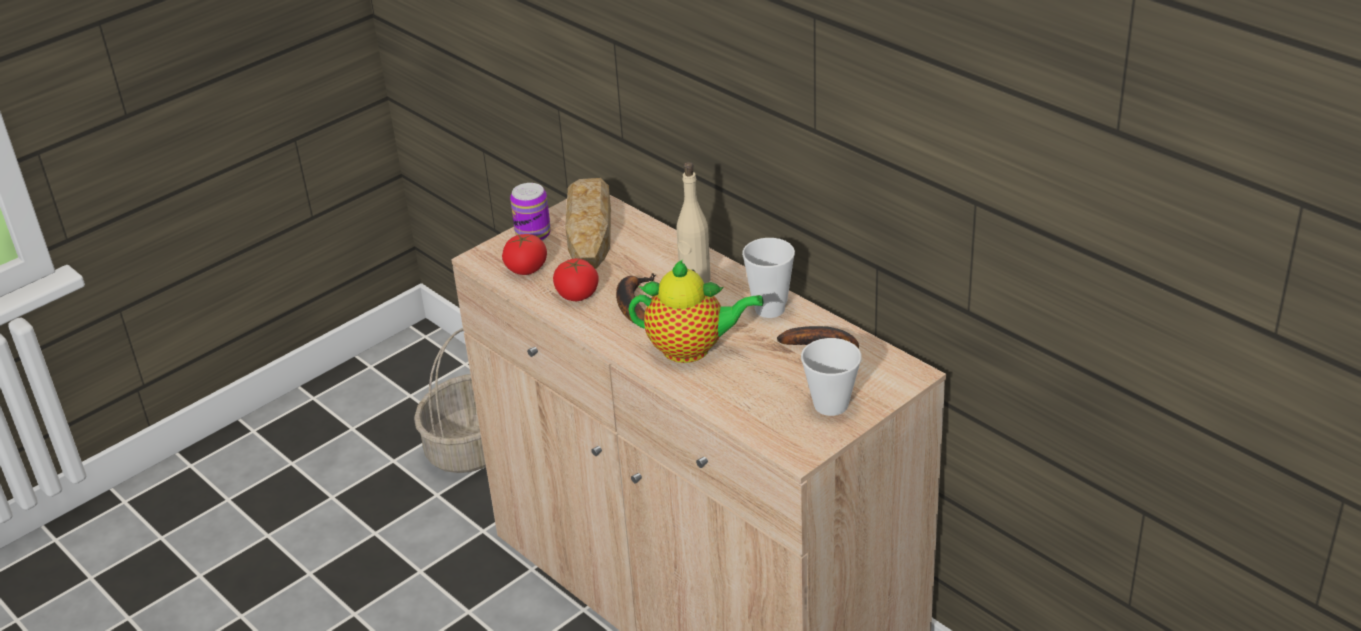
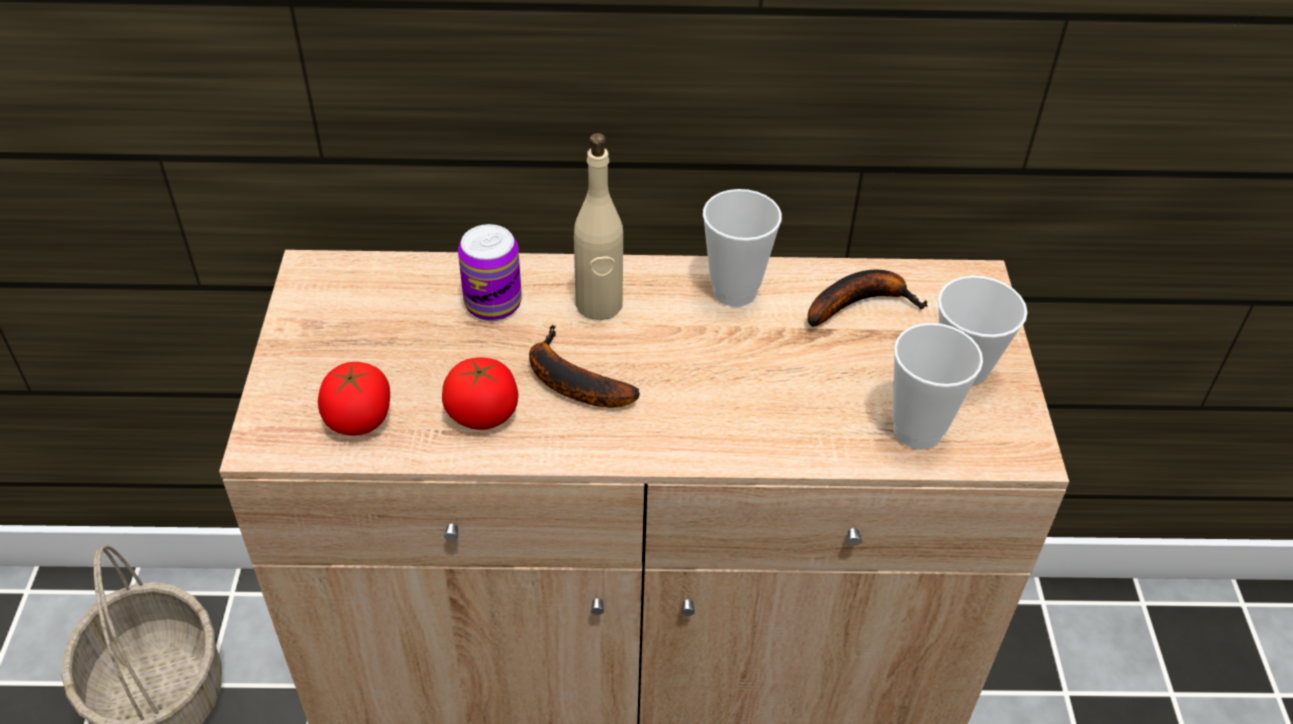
camera: 50 degrees left, 10 degrees up
(533, 234) = (297, 363): can -> can (493, 303)
(589, 230) = (371, 314): bread -> none
(691, 349) = (727, 398): teapot -> none
(760, 414) = (917, 431): none -> cup

